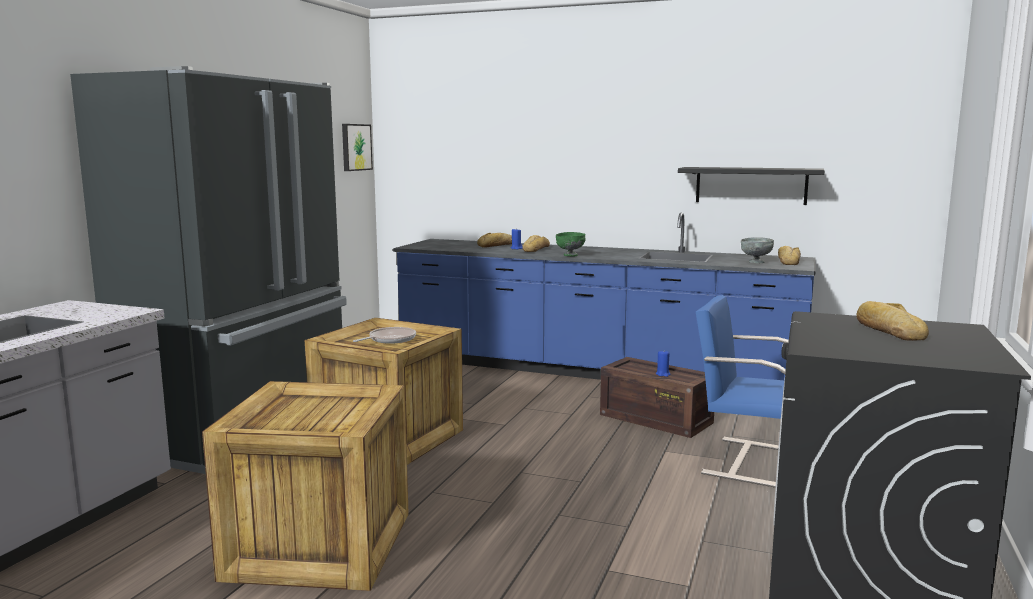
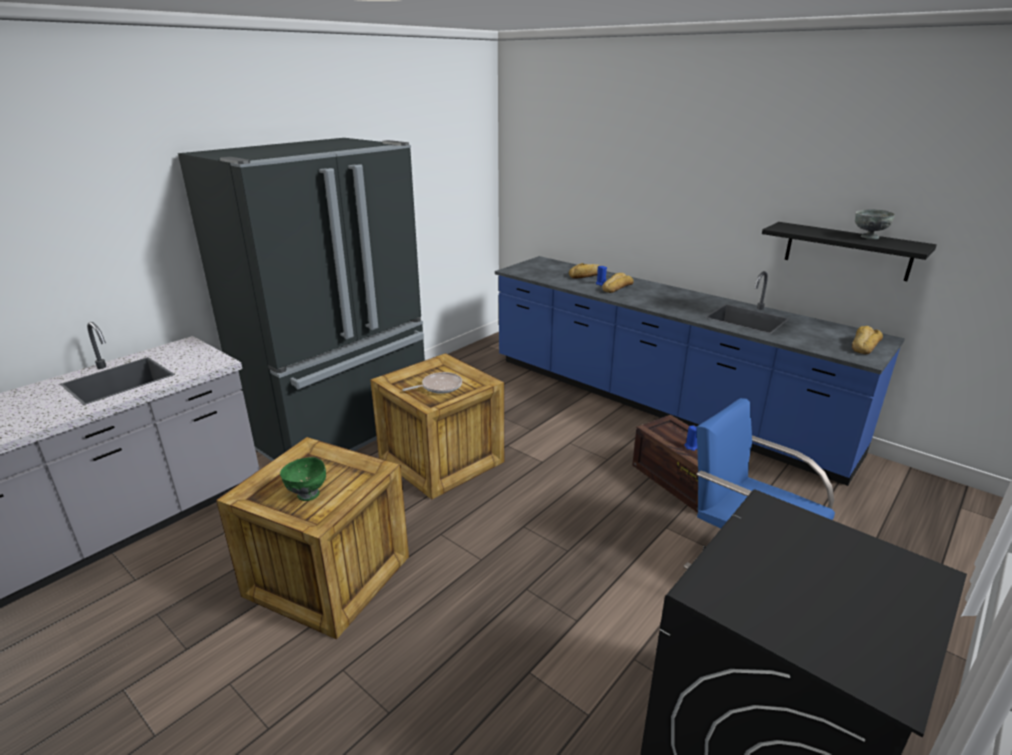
camera: 20 degrees right, 15 degrees up
(355, 147) = (477, 169): picture -> none
(570, 255) = (641, 303): green bowl -> green bowl (307, 495)
(756, 262) = (826, 341): grey bowl -> grey bowl (869, 237)
(889, 331) = (827, 565): bread -> none

